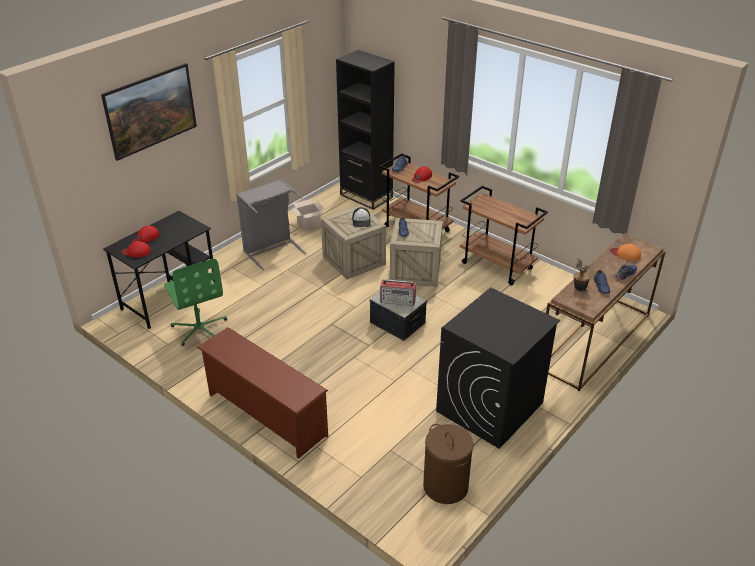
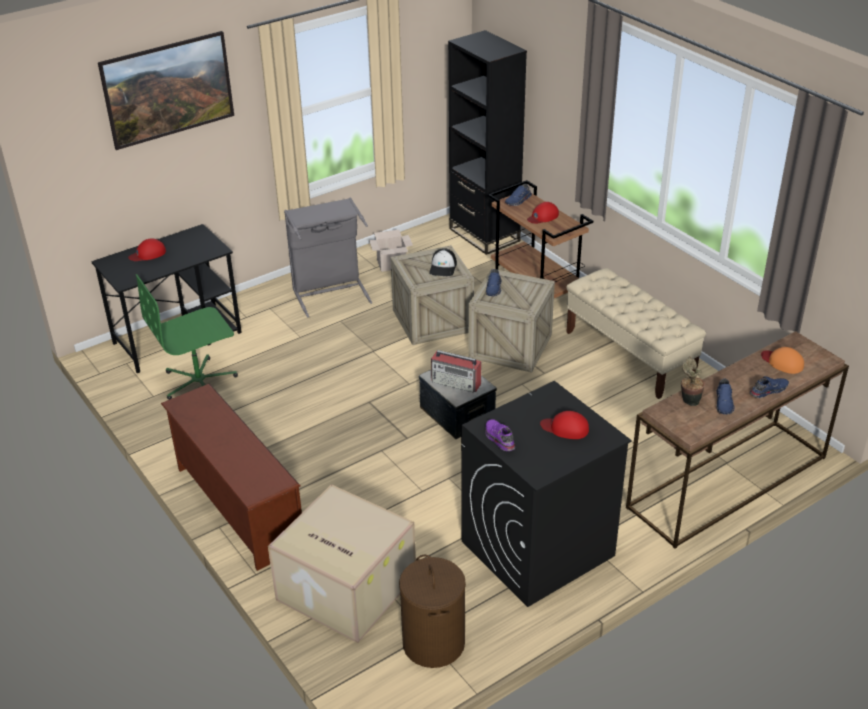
camera: 15 degrees right, 0 degrees up
(136, 252) = (129, 271): red cap -> red cap (565, 428)
(199, 328) = (199, 382): green office chair -> green office chair turned 75 degrees clockwise
(367, 459) = (344, 587): none -> cardboard box
(472, 333) = (498, 439): none -> purple shoe
(497, 266) = (629, 355): brown cart -> beige bench

